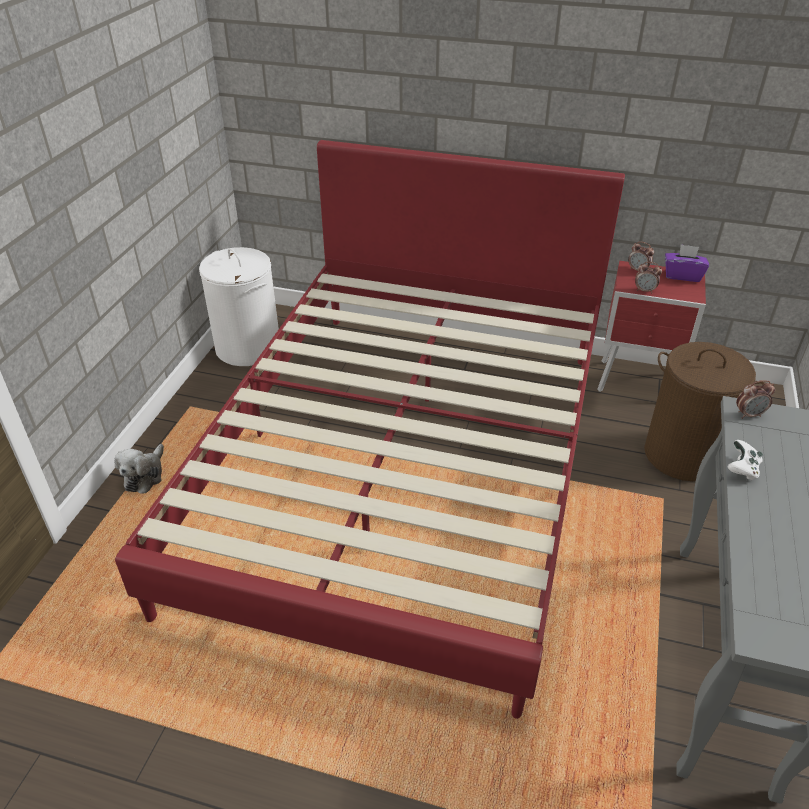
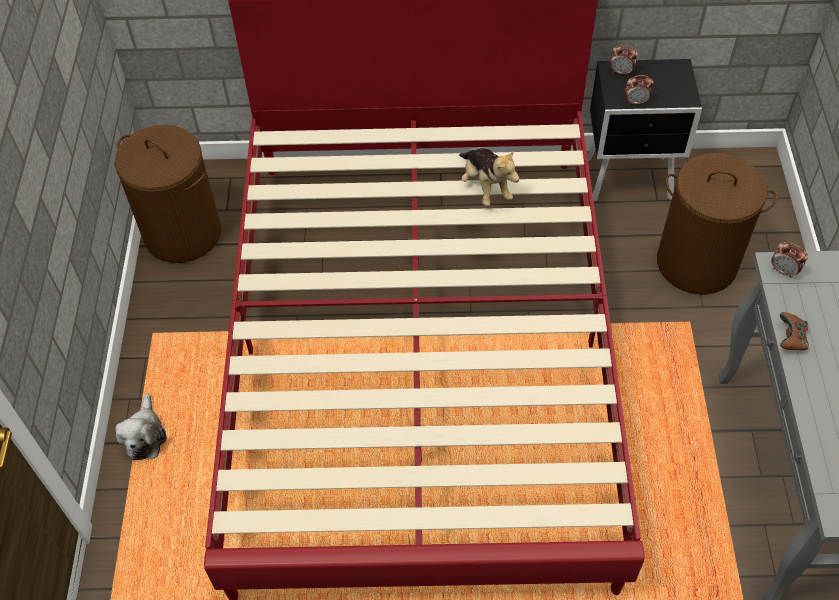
camera: 15 degrees left, 15 degrees up
(248, 348) = (183, 233): white laundry basket -> brown laundry basket
(495, 339) = (485, 187): none -> plush toy
(638, 383) = (630, 180): red nightstand -> black nightstand
(682, 275) = (669, 70): purple tissue box -> none
(742, 469) = (791, 339): white game controller -> brown game controller
(749, 415) = (784, 271): alarm clock -> alarm clock turned 60 degrees clockwise

